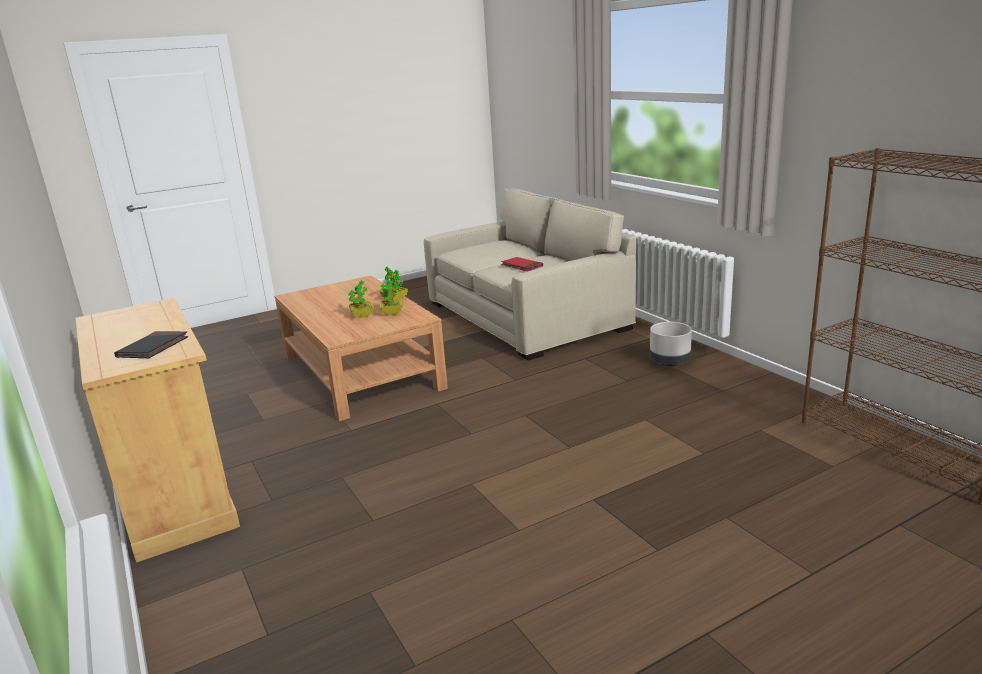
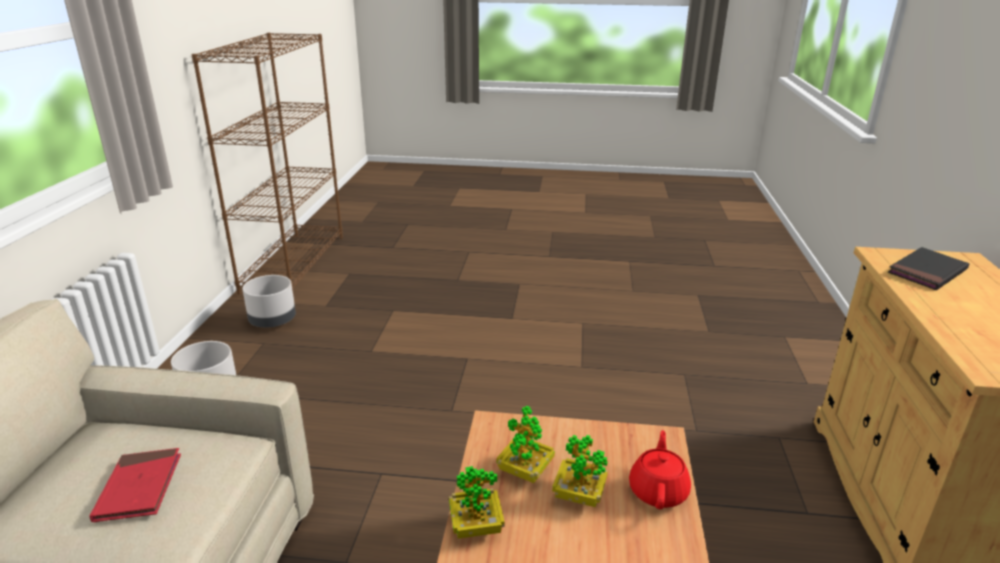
camera: 145 degrees left, 5 degrees up
(328, 326) = (658, 491): none -> red teapot
(758, 402) = (273, 321): none -> grey planter

